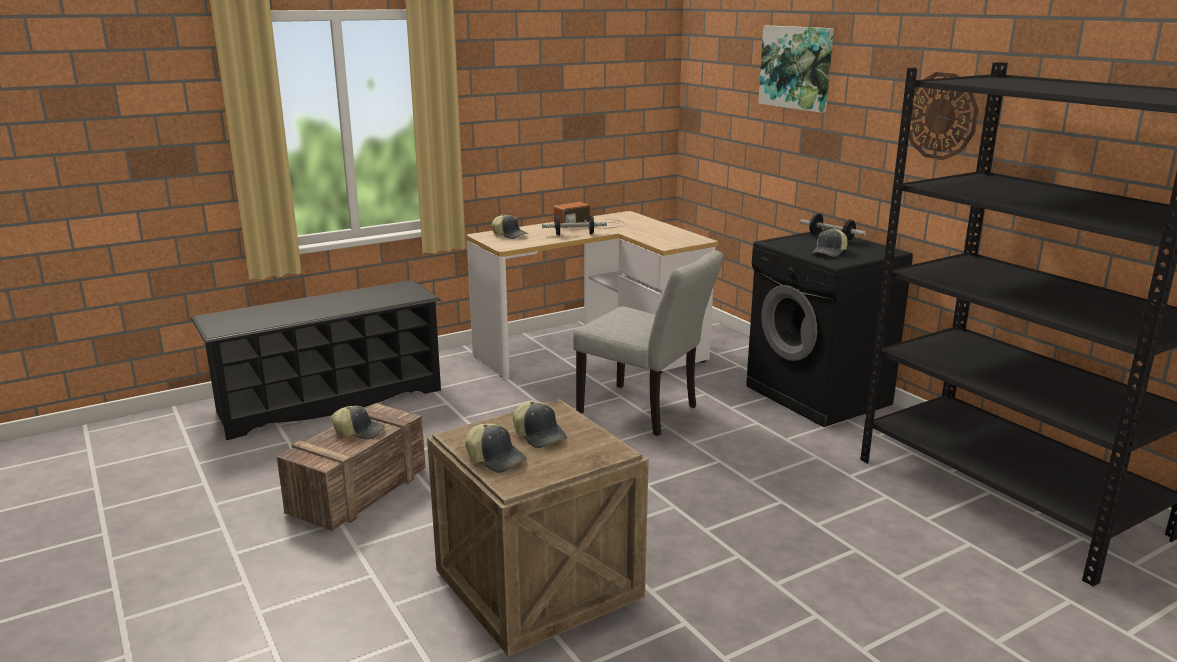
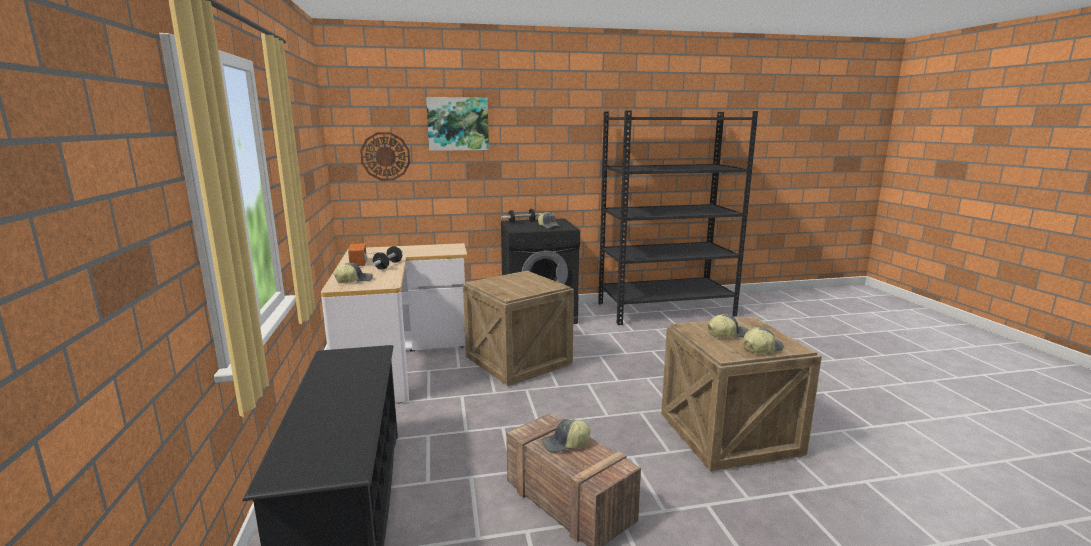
camera: 70 degrees left, 5 degrees down
(359, 431) = (565, 444): cap -> cap turned 135 degrees counterclockwise
(645, 412) = (519, 362): grey chair -> crate
(941, 116) = (570, 142): wall clock -> wall clock (385, 156)

